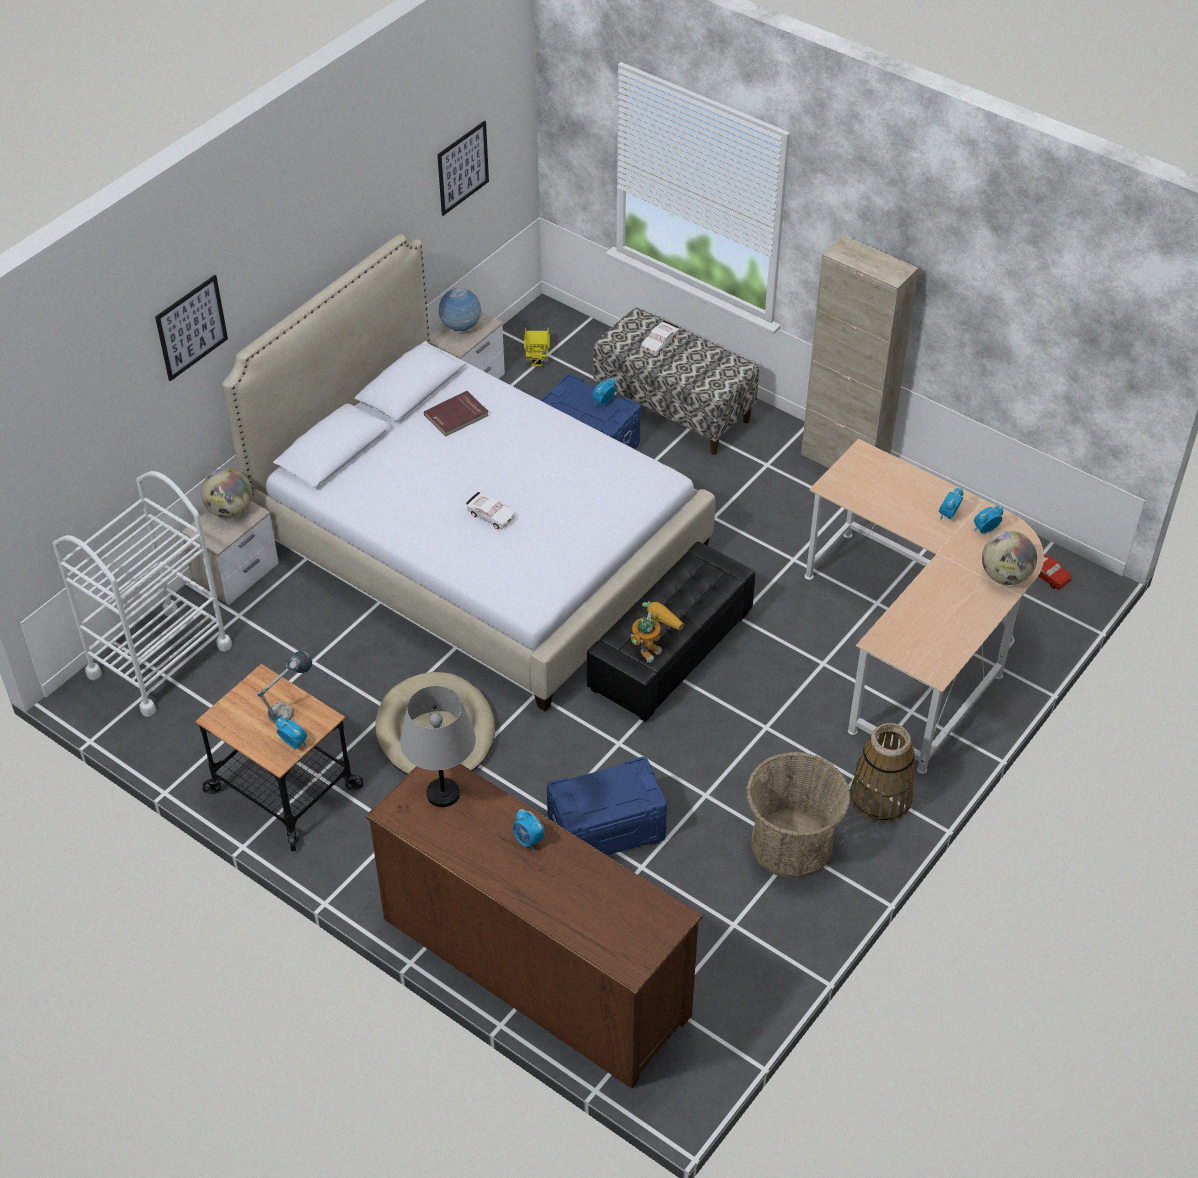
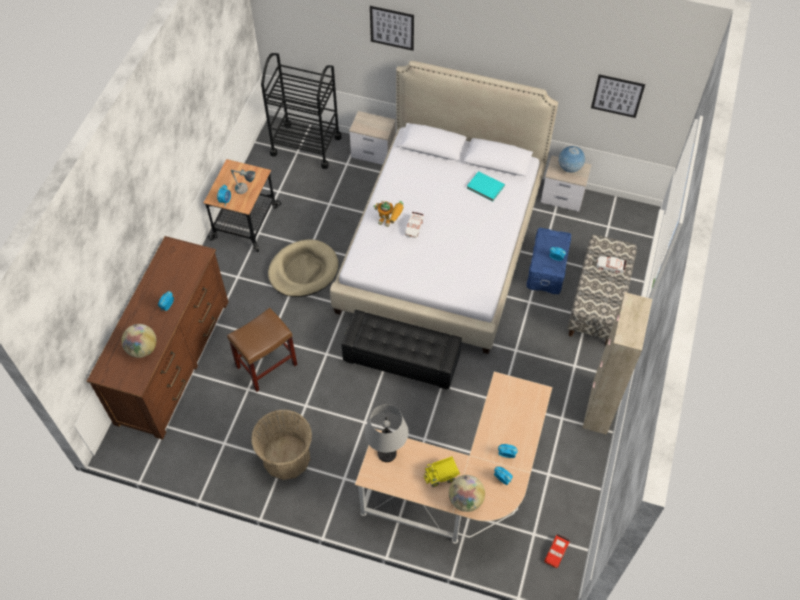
camera: 70 degrees right, 10 degrees up
(159, 660) = (306, 145): white cart -> black cart
(230, 510) = (380, 124): globe -> globe (142, 349)
(442, 793) = (186, 261): grey table lamp -> grey table lamp (387, 453)
(457, 416) = (485, 187): red book -> turquoise book
(537, 354) = (605, 221): toy truck -> toy truck (441, 475)
(607, 830) = (266, 366): blue storage box -> brown stool
(652, 646) = (369, 338): toy robot -> toy robot (390, 222)
(880, 798) = (334, 495): basket -> none

